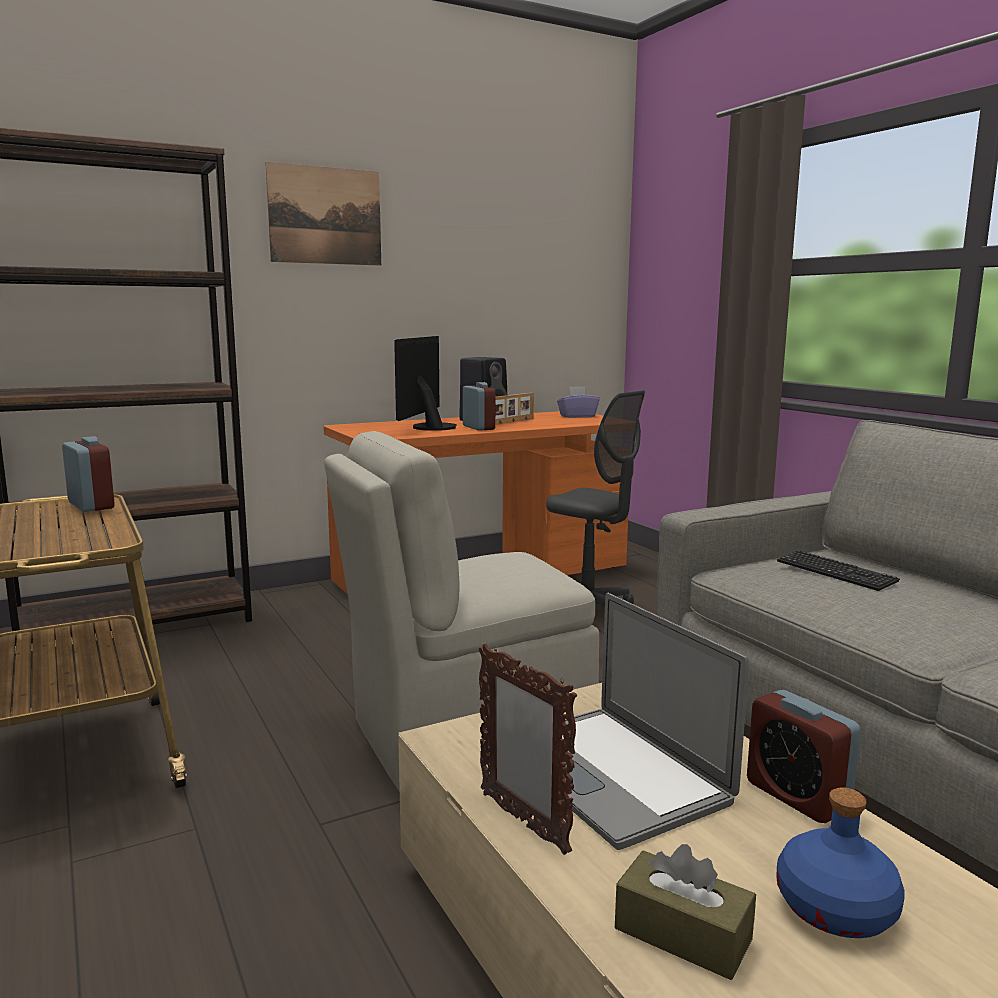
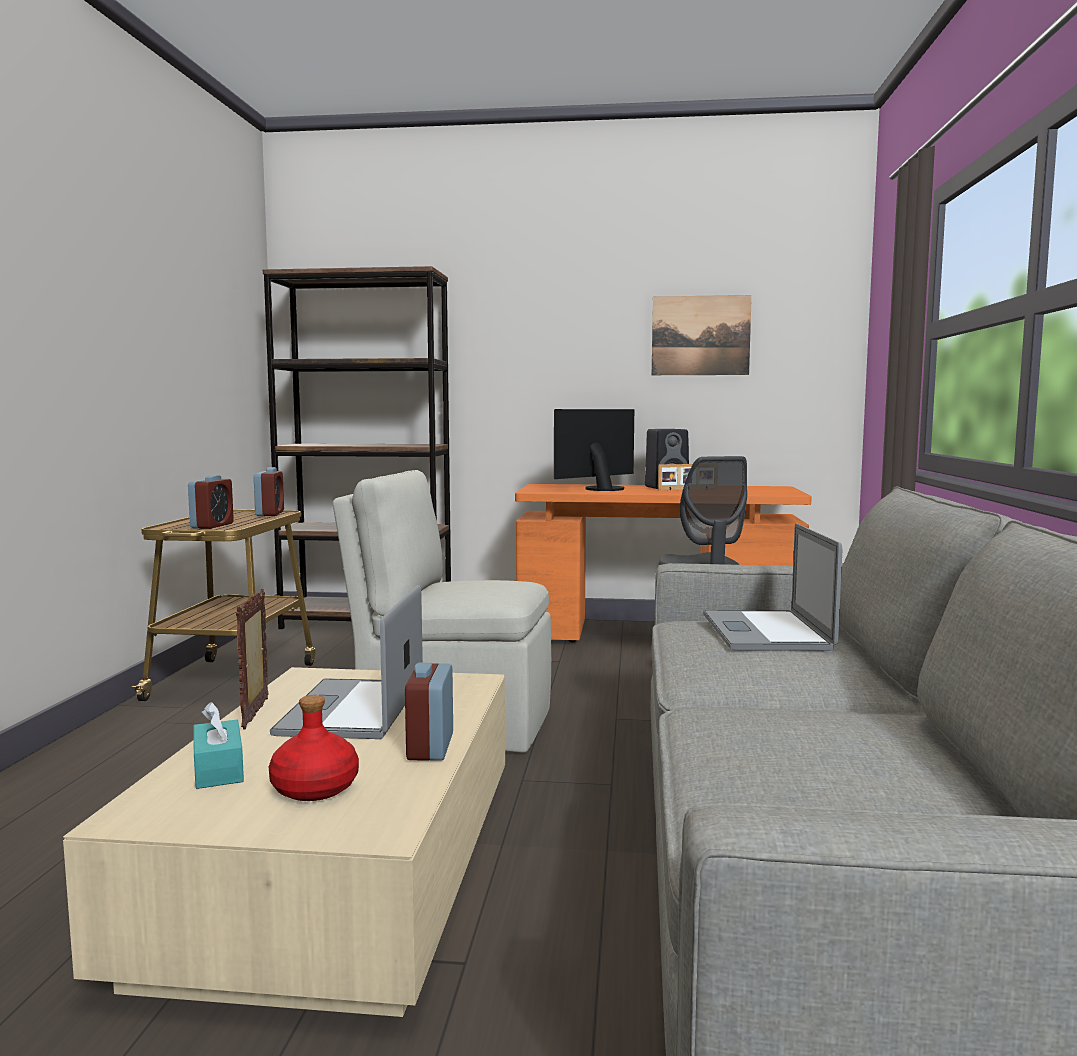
camera: 35 degrees right, 5 degrees down
(325, 216) = (541, 310): picture -> picture (700, 335)
(478, 428) = (639, 491): alarm clock -> alarm clock (212, 526)
(577, 416) = (768, 489): purple tissue box -> none
(682, 934) = (218, 769): brown tissue box -> turquoise tissue box
(835, 573) = (765, 631): keyboard -> laptop
(835, 909) = (313, 788): blue bottle -> red bottle

